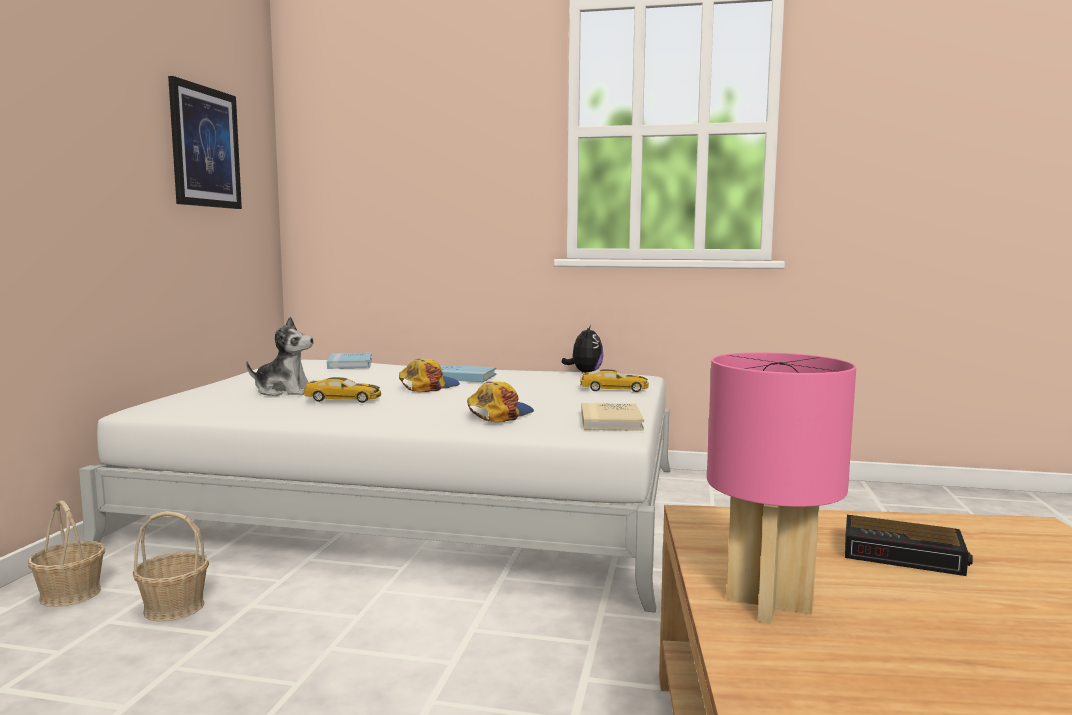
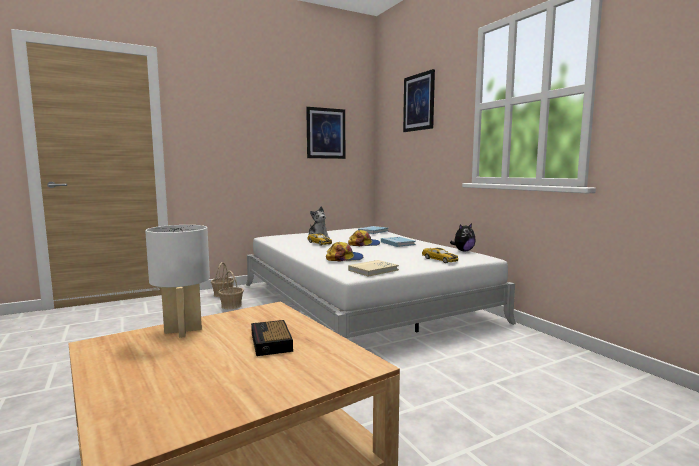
camera: 50 degrees right, 0 degrees up
(421, 107) = (419, 102): none -> picture
(770, 604) = (183, 331): pink table lamp -> white table lamp

